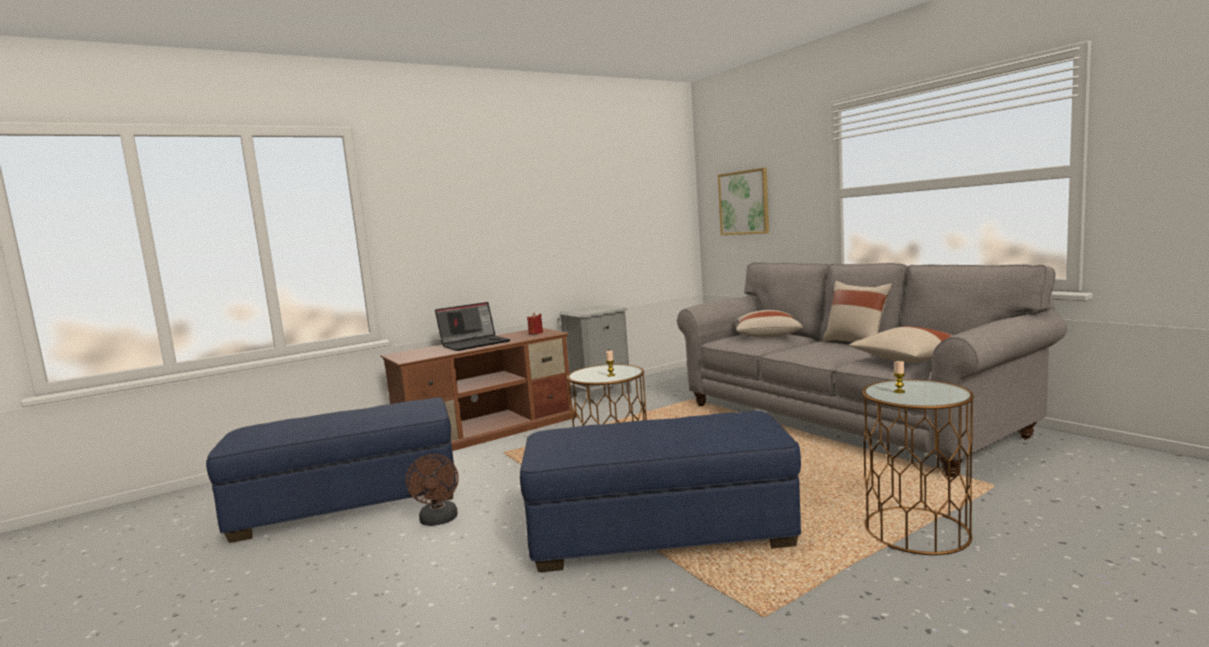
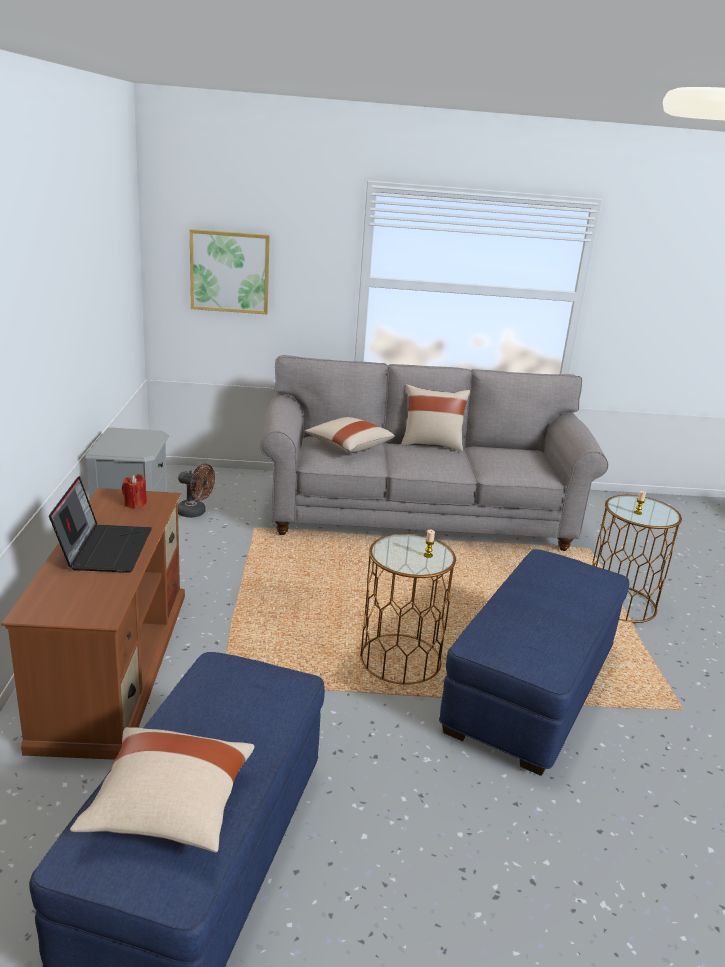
camera: 60 degrees left, 15 degrees up
(439, 521) = (360, 797): brown fan -> brown fan (195, 513)
(907, 361) = (521, 464): beige pillow -> beige pillow (169, 807)

